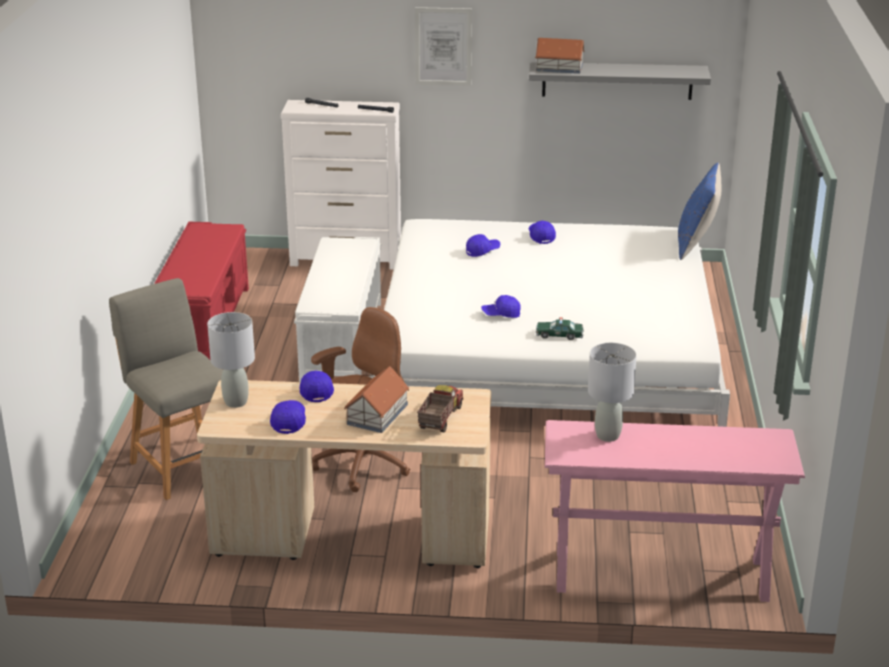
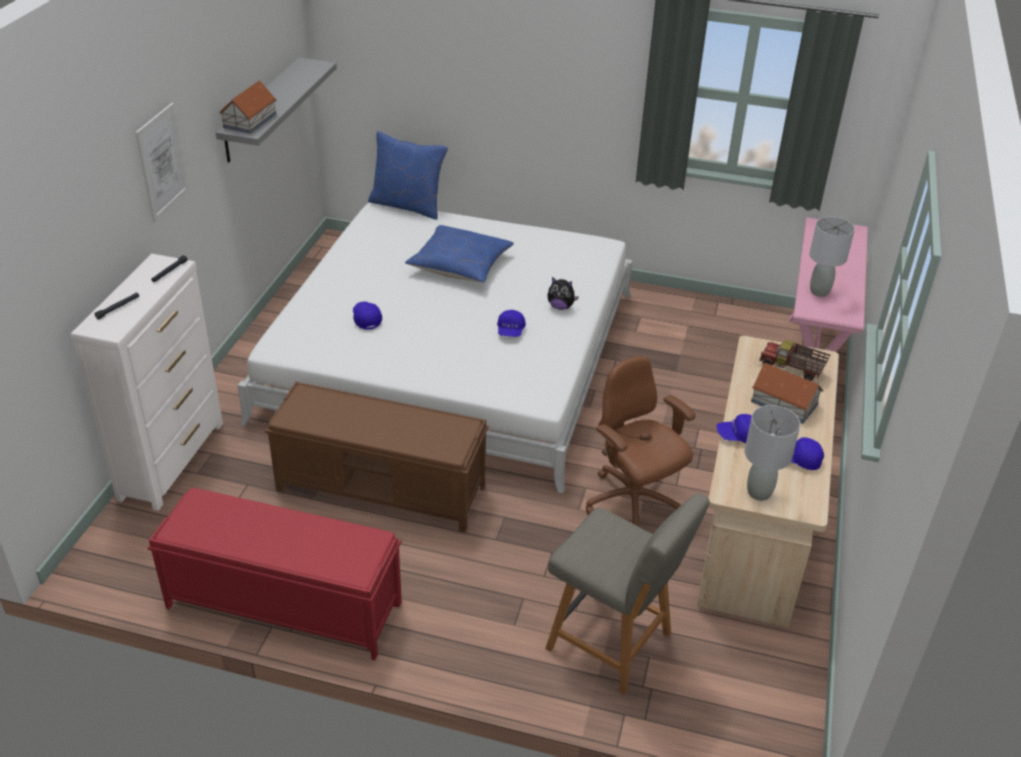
camera: 80 degrees left, 10 degrees up
(182, 465) = (613, 643): grey chair -> grey chair turned 120 degrees counterclockwise
(342, 343) = (382, 488): white bench -> brown bench
(541, 237) = (351, 279): blue cap -> none
(559, 335) = (560, 307): toy car -> plush toy
(599, 279) = (460, 265): none -> blue pillow

